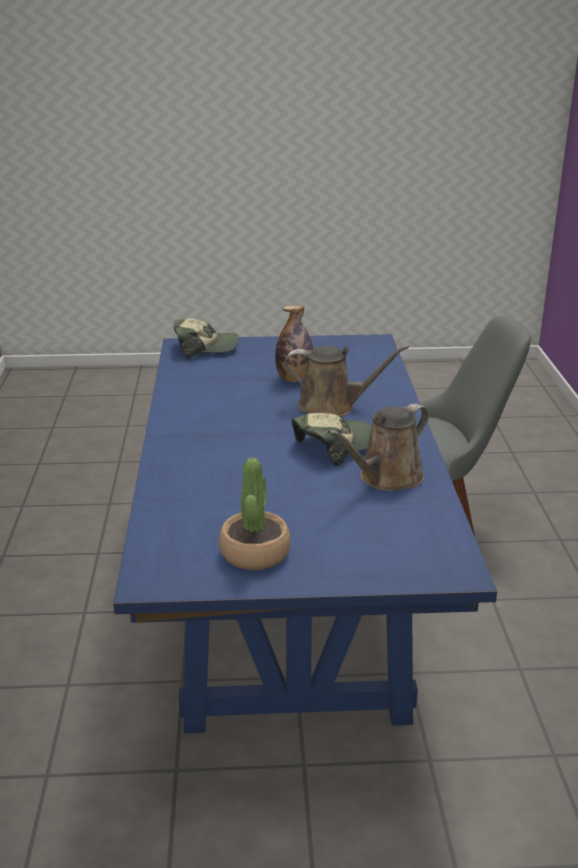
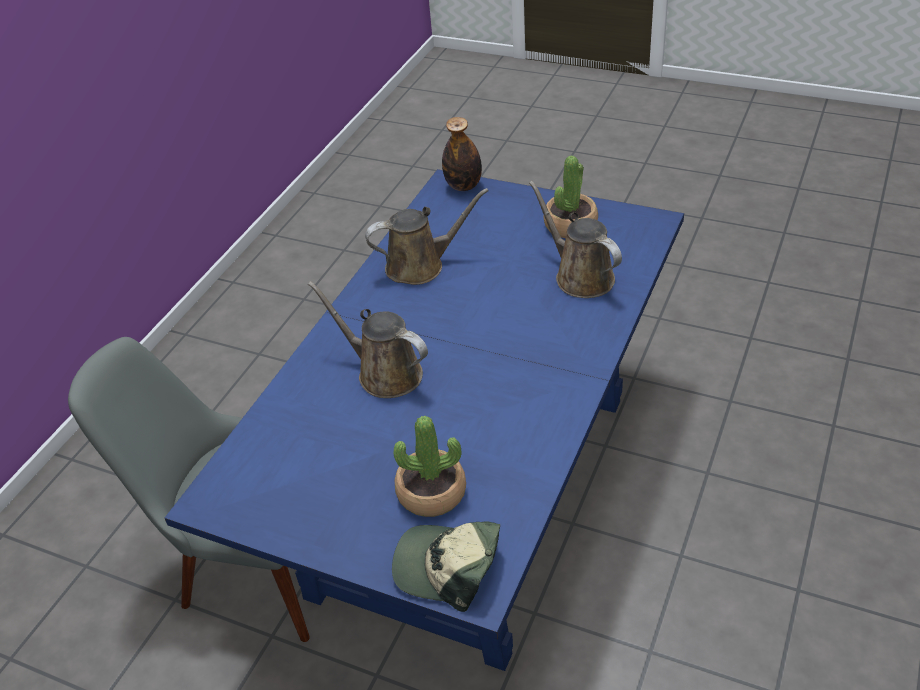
camera: 150 degrees left, 15 degrees up
(211, 503) = (580, 276): none -> brown watering can
(239, 367) = (431, 493): none -> potted plant
(294, 379) = (384, 439): bottle -> bottle (463, 186)
(334, 445) = (431, 314): cap -> none

